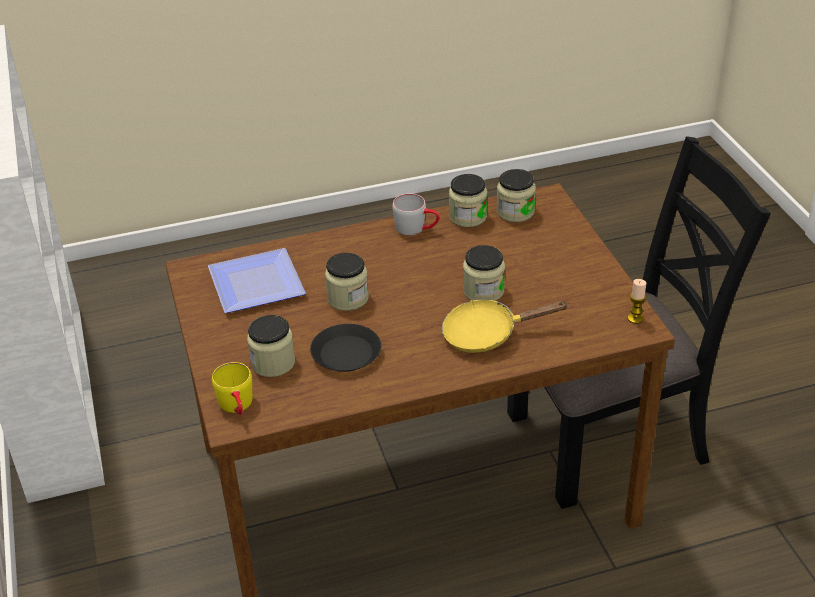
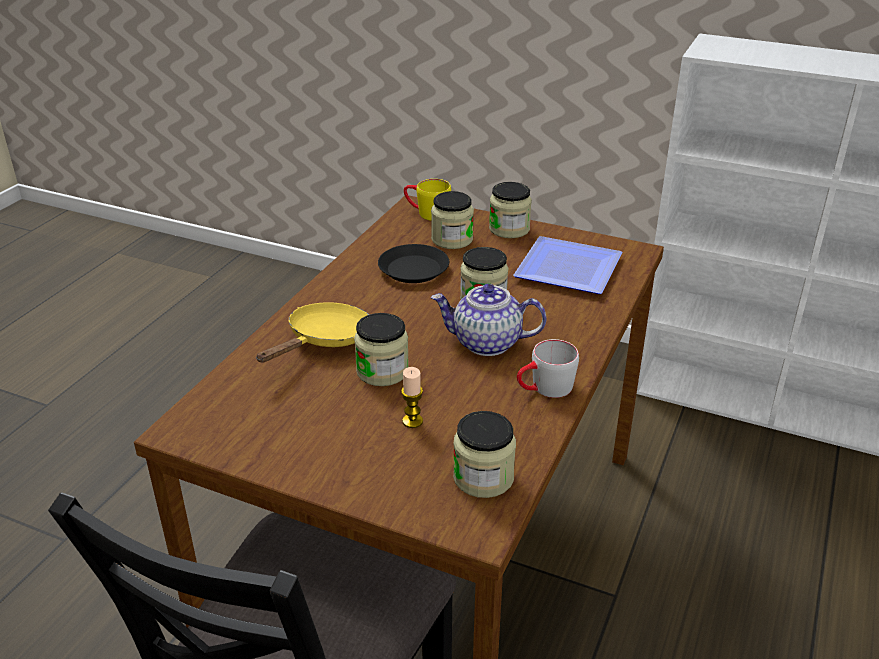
camera: 130 degrees right, 5 degrees down
(399, 270) = (486, 343): none -> teapot
(467, 217) = (521, 435): jar -> jar (509, 229)
(635, 318) = (195, 435): candle -> candle (412, 421)

